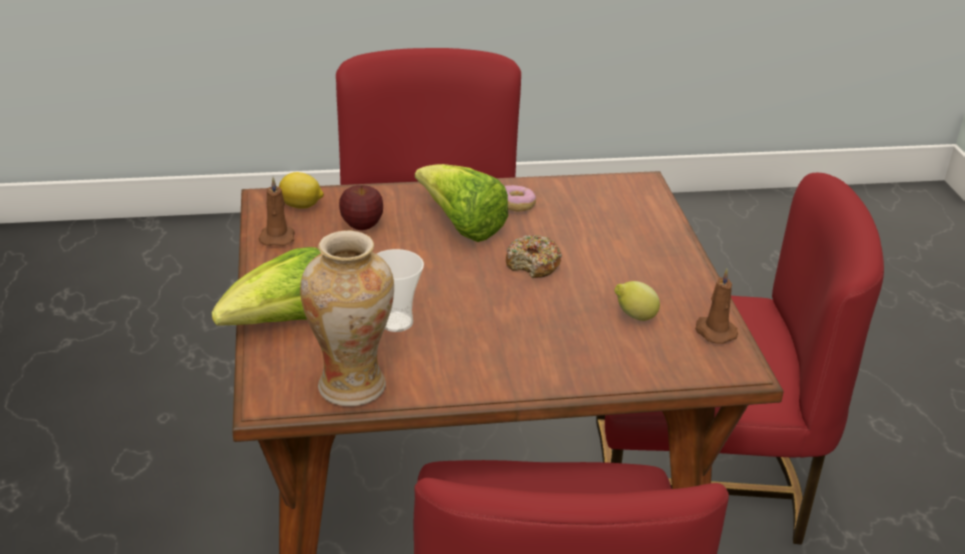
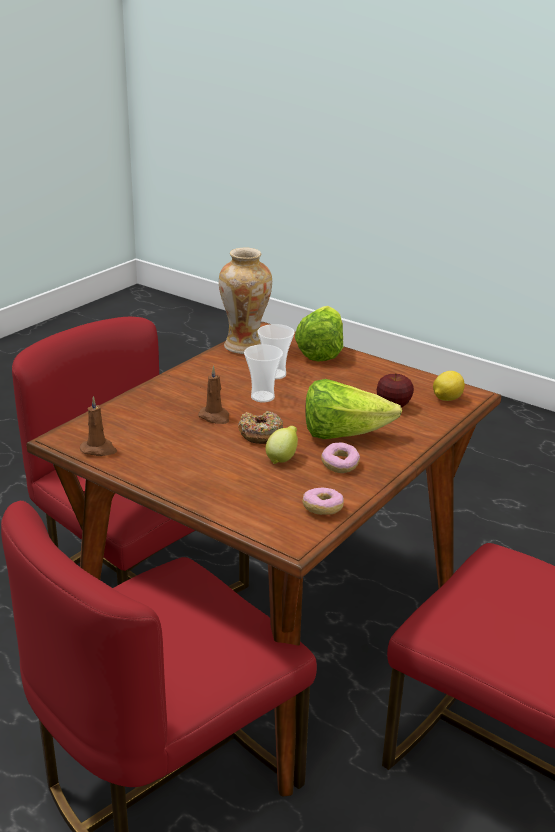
camera: 135 degrees right, 5 degrees down
(277, 237) = (415, 379): brown candle -> brown candle (215, 417)
(461, 302) = (262, 397): none -> cup
(586, 187) = (322, 509): none -> donut
(634, 317) = (157, 434): lemon -> lemon (282, 458)

